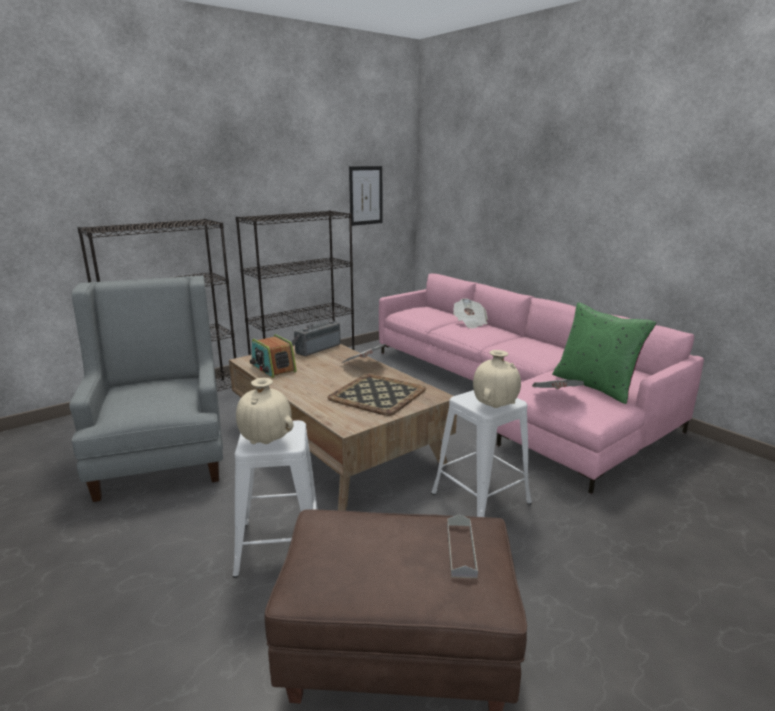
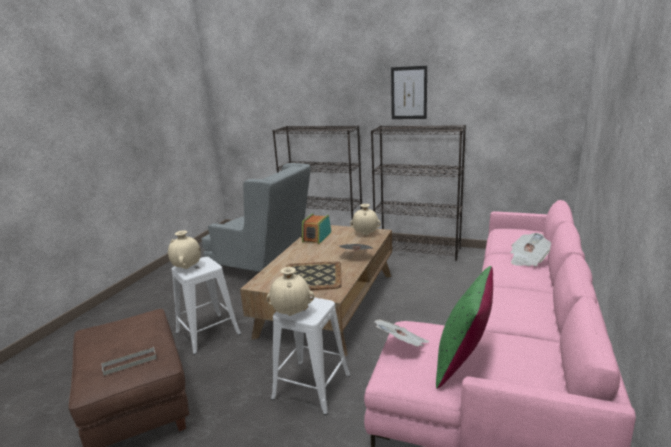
camera: 60 degrees right, 0 degrees up
(162, 454) = (263, 266): grey armchair -> grey armchair turned 75 degrees clockwise
(316, 348) = (366, 234): radio -> beige vase
(366, 195) = (512, 113): picture -> picture (409, 93)

